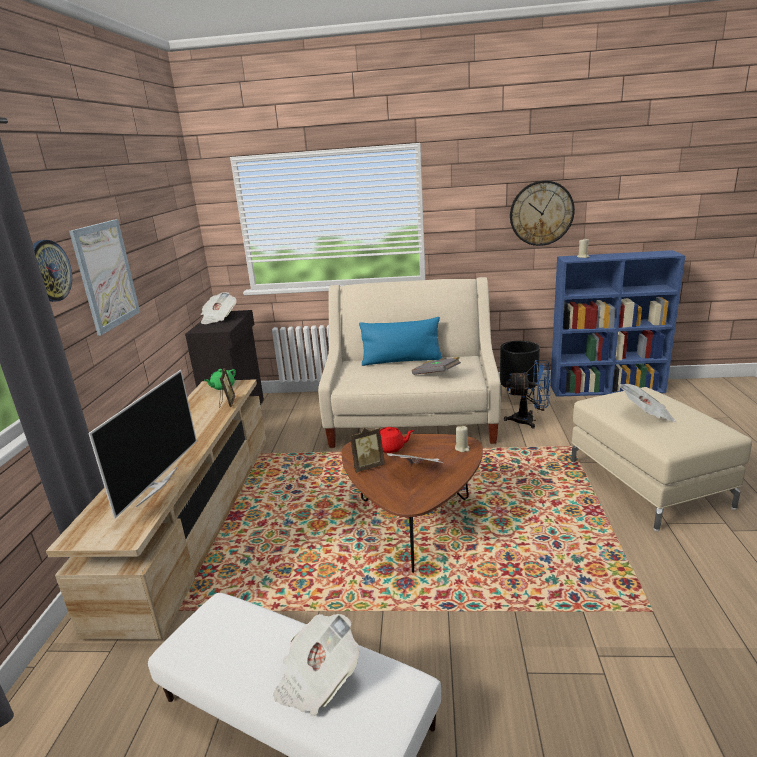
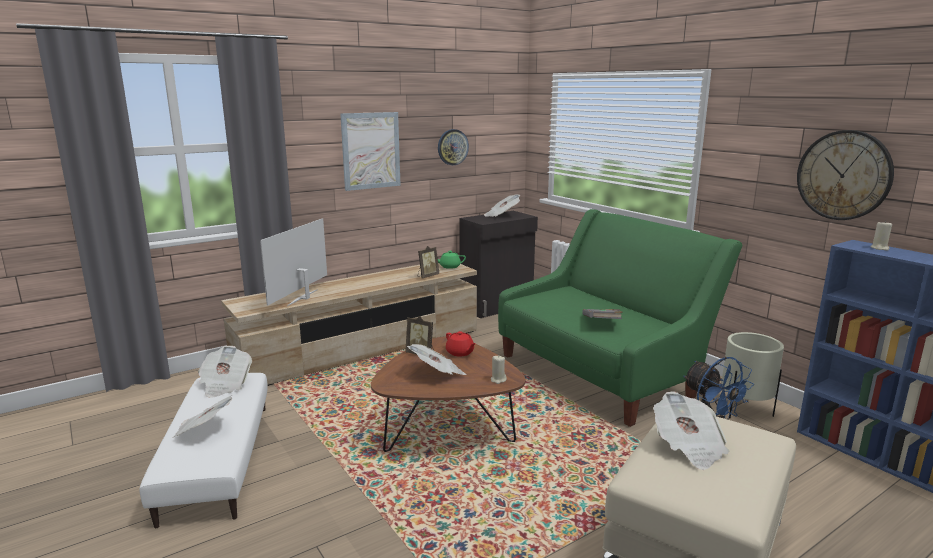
camera: 50 degrees right, 5 degrees down
(48, 271) = (309, 136): wall clock -> wall clock (452, 147)
(157, 485) = (303, 298): television -> television turned 135 degrees clockwise
(215, 632) = (225, 384): none -> newspaper
(401, 361) = (605, 303): blue pillow -> none
(412, 420) = (601, 372): beige sofa -> green sofa
(518, 399) = (745, 410): black planter -> beige planter

